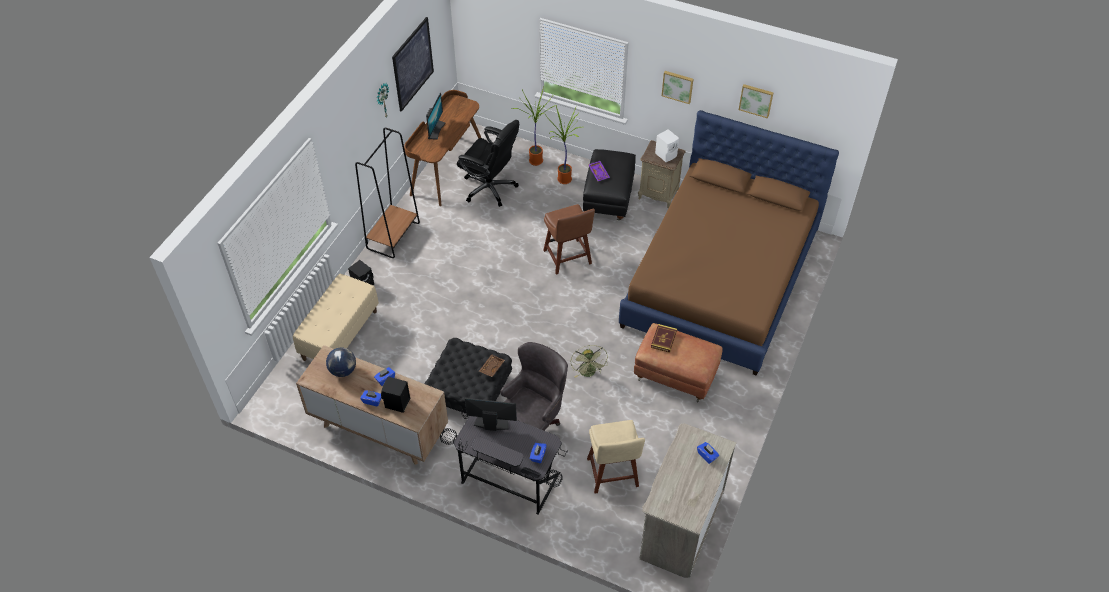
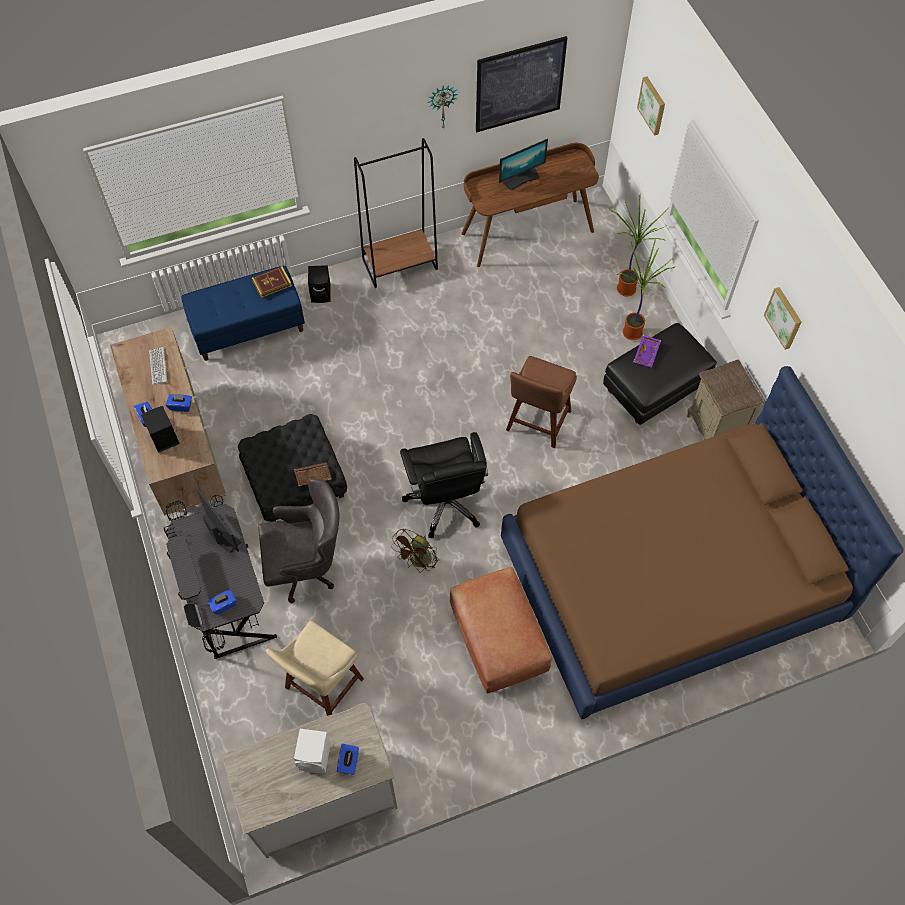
camera: 45 degrees right, 10 degrees up
(340, 335) = (248, 328): beige bench -> blue bench
(343, 370) = (158, 366): globe -> keyboard
(489, 188) = (546, 284): black office chair -> black office chair (445, 502)
(589, 373) = (418, 562): green fan -> brown fan
(663, 339) = (496, 595): book -> book (272, 283)
(666, 154) = (735, 390): white speaker -> white speaker (316, 757)
(756, 100) = (851, 406): picture -> picture (653, 105)

